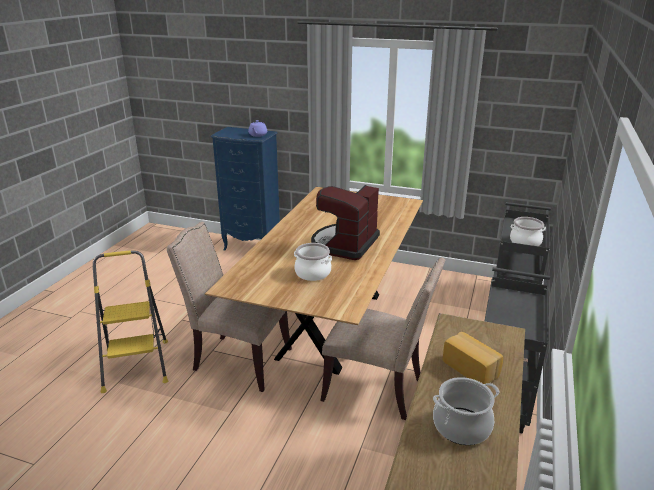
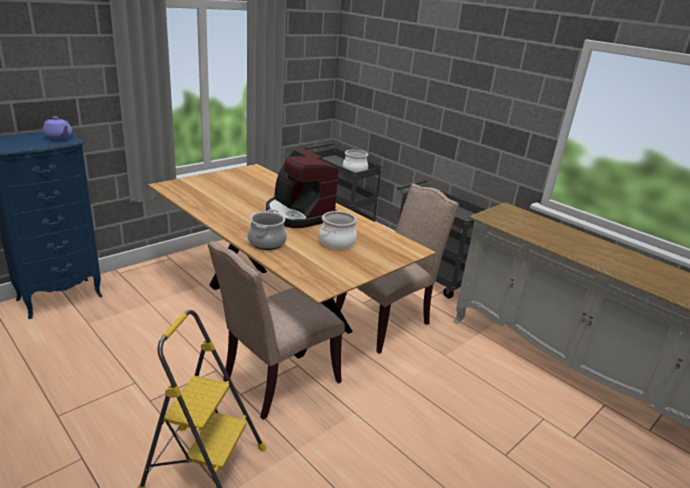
camera: 65 degrees left, 0 degrees up
(461, 426) = (600, 252): cooking pot -> cooking pot (266, 242)
(472, 368) = (542, 229): bread -> none

